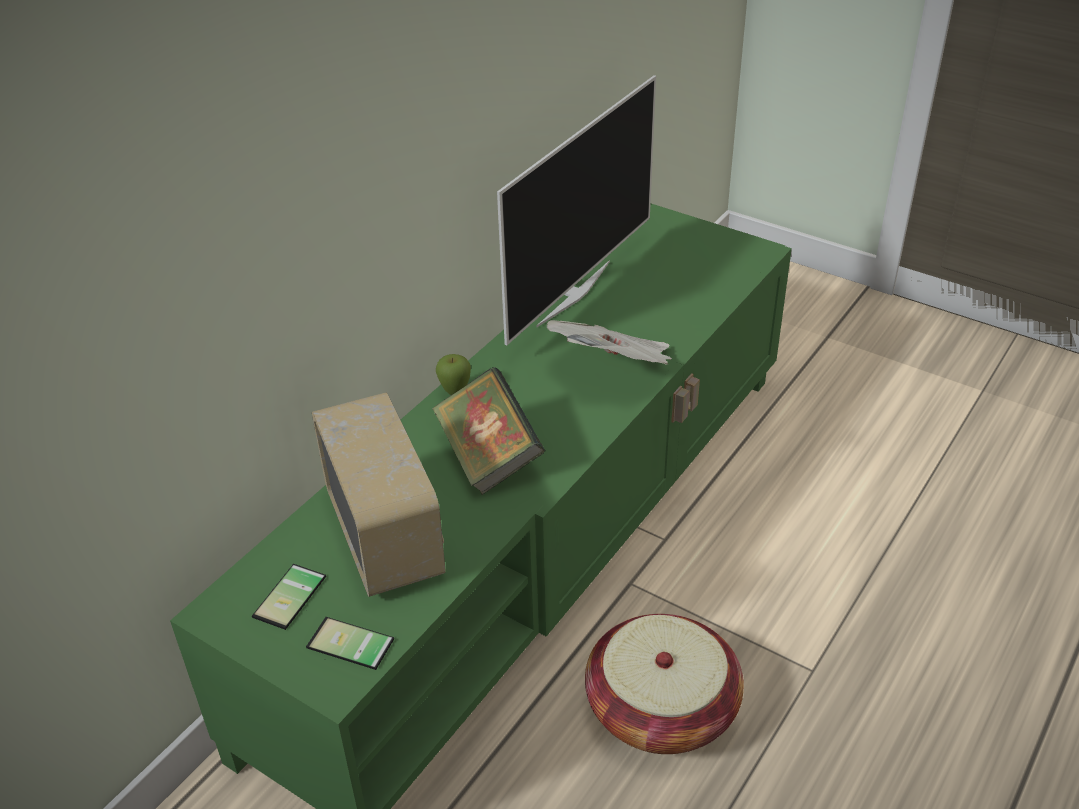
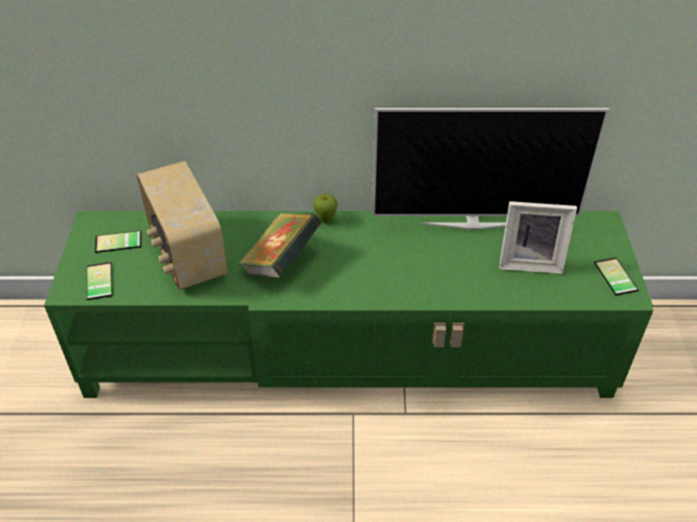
camera: 55 degrees right, 5 degrees up
(387, 536) = (186, 254): radio -> radio turned 120 degrees clockwise
(615, 368) = (413, 278): newspaper -> none
(661, 709) = (263, 480): basket -> none
(665, 284) = (529, 262): none -> picture frame
(731, 248) = (613, 277): none -> phone

